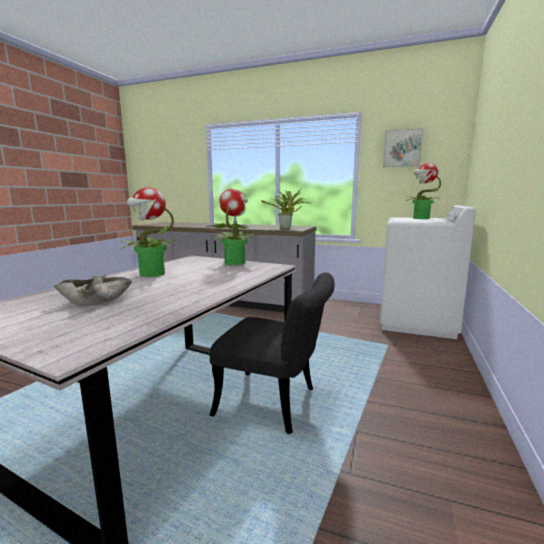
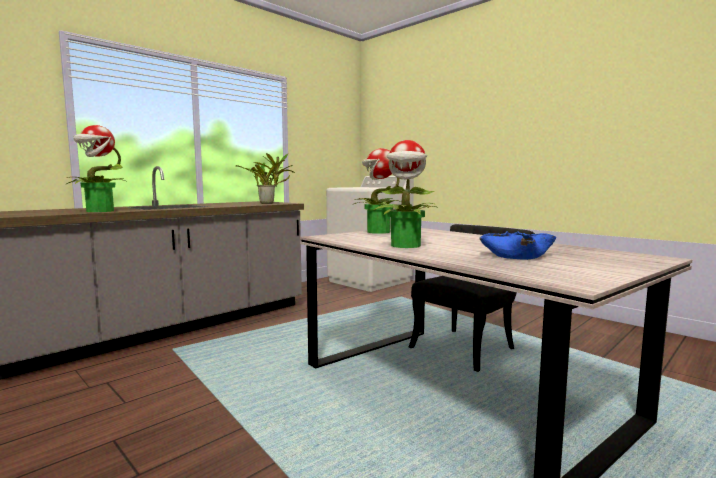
camera: 65 degrees left, 5 degrees down
(96, 300) = (516, 255): beige bowl -> blue bowl
(402, 148) = (320, 121): picture -> none
(420, 218) = (358, 187): potted plant -> potted plant (99, 211)

